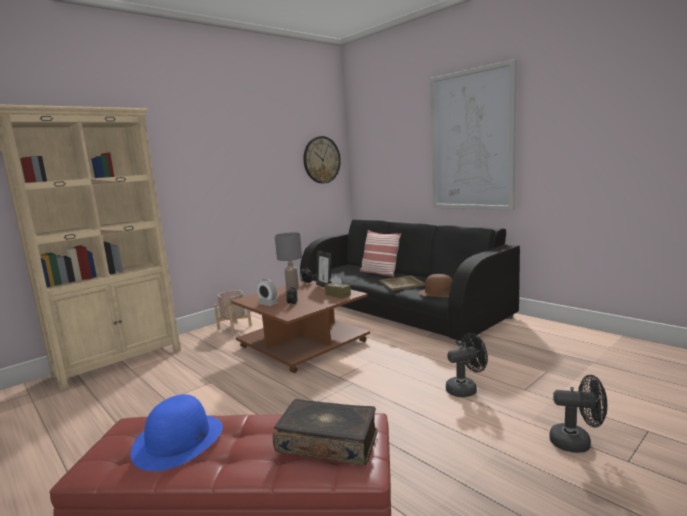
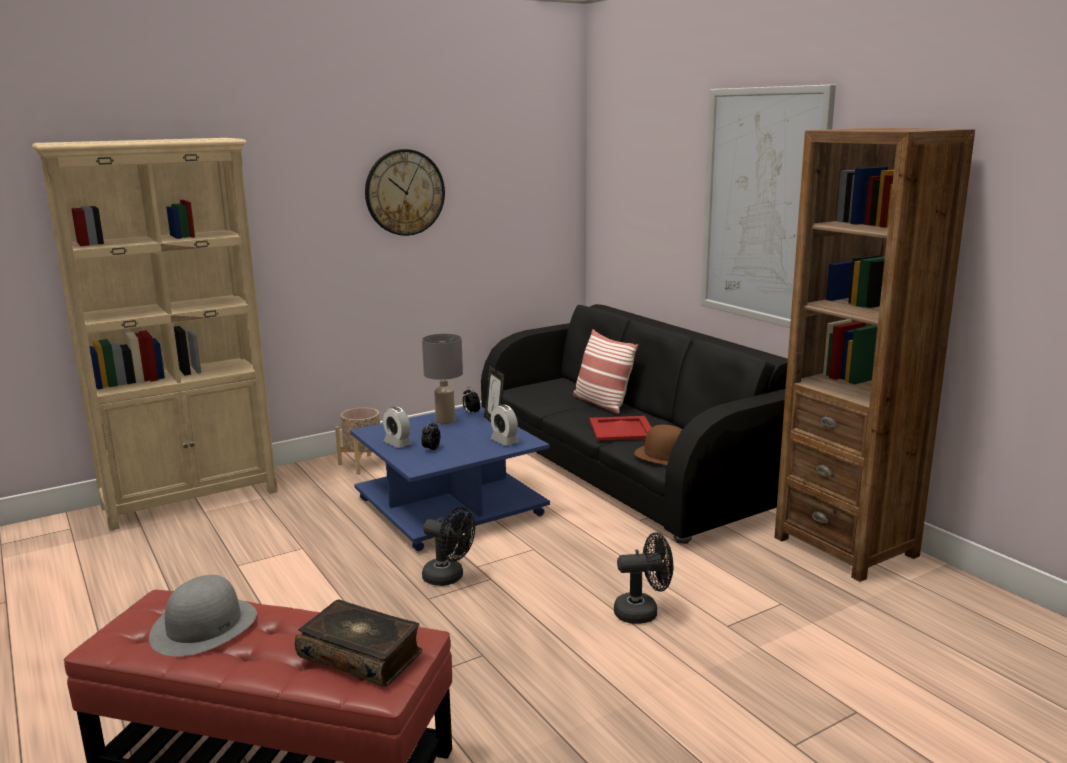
camera: 10 degrees right, 5 degrees up
(178, 440) = (204, 625): blue hat -> grey hat
(304, 344) = (452, 507): brown coffee table -> blue coffee table
(321, 160) = (536, 200): wall clock -> wall clock (404, 192)
(338, 295) = (504, 441): brown tissue box -> alarm clock
(401, 283) = (621, 429): beige tray -> red tray
(558, 334) = (845, 546): none -> brown bookcase
(577, 442) = (744, 710): black fan -> black fan (449, 578)

